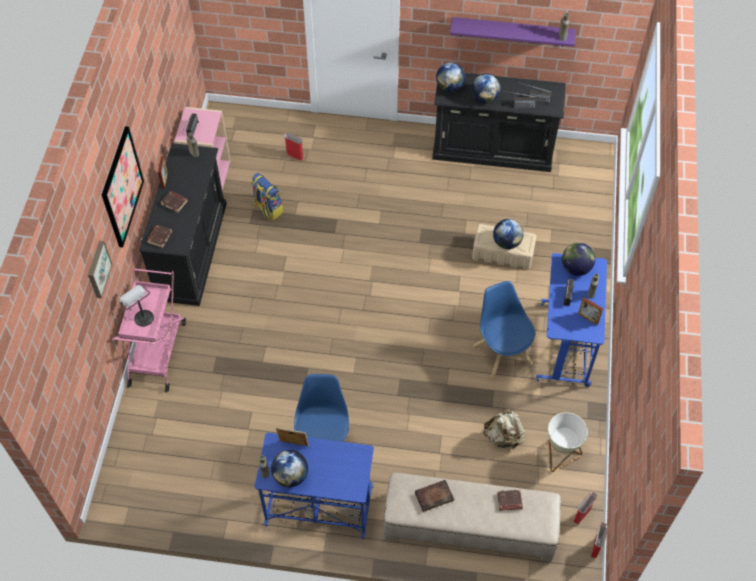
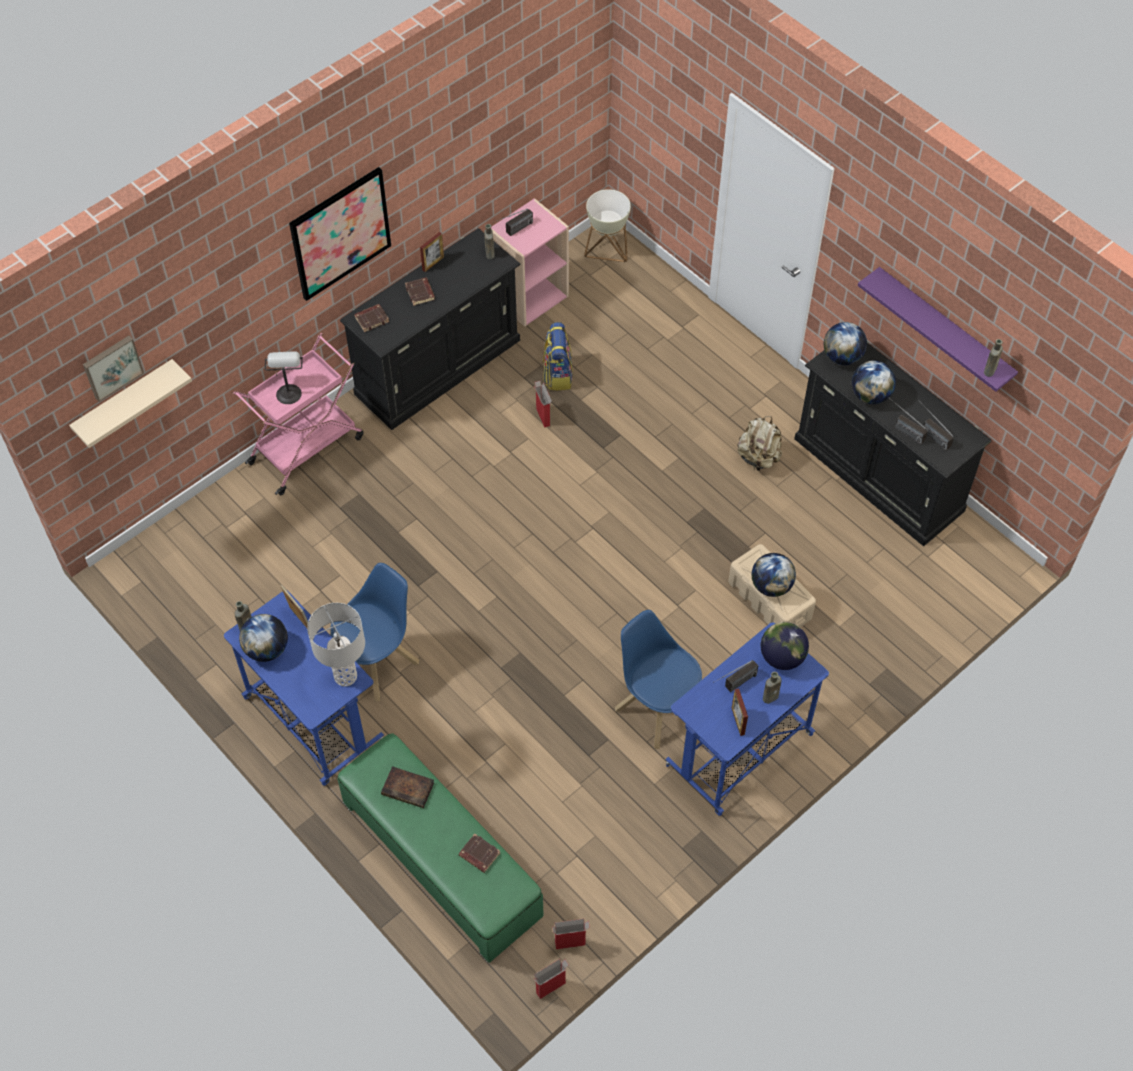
camera: 40 degrees right, 0 degrees up
(69, 386) = (125, 402): none -> beige shelf
(98, 269) = (244, 302): picture -> picture (112, 366)
(294, 156) = (642, 335): cardboard box -> cardboard box (542, 417)
(353, 455) = (345, 676): none -> white table lamp
(468, 526) = (440, 858): beige bench -> green bench
(501, 353) = (657, 707): blue chair -> blue chair turned 60 degrees counterclockwise
(504, 437) = (569, 797): beige backpack -> beige backpack (758, 457)
(560, 454) = (612, 862): planter -> planter (607, 249)

